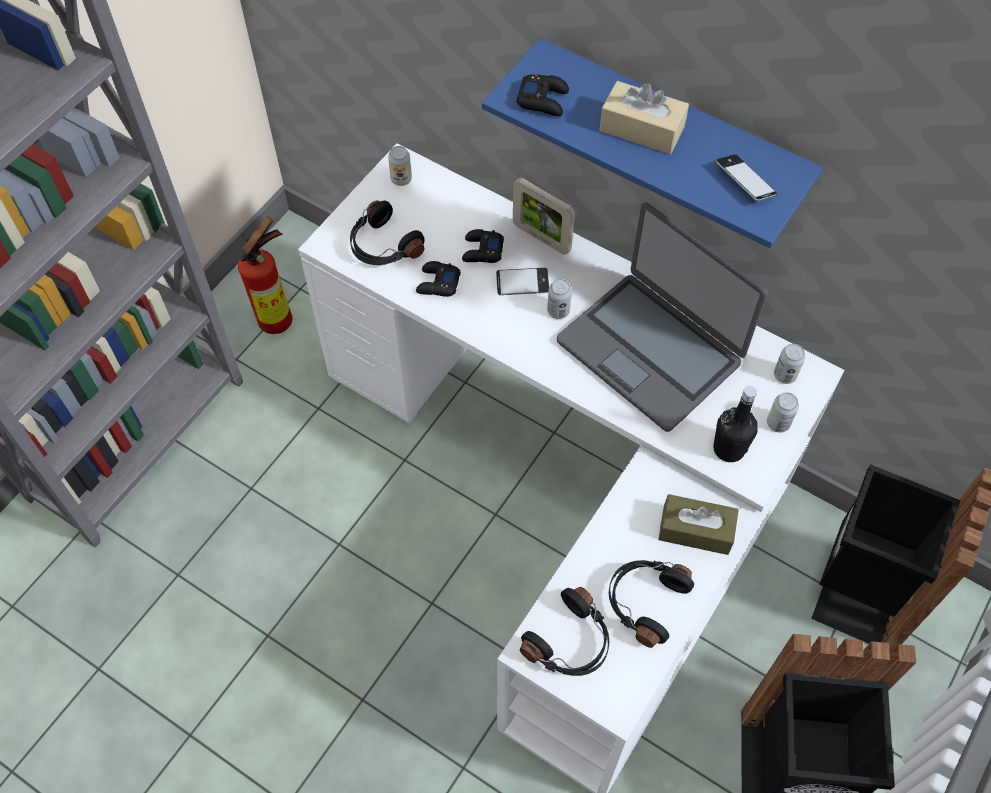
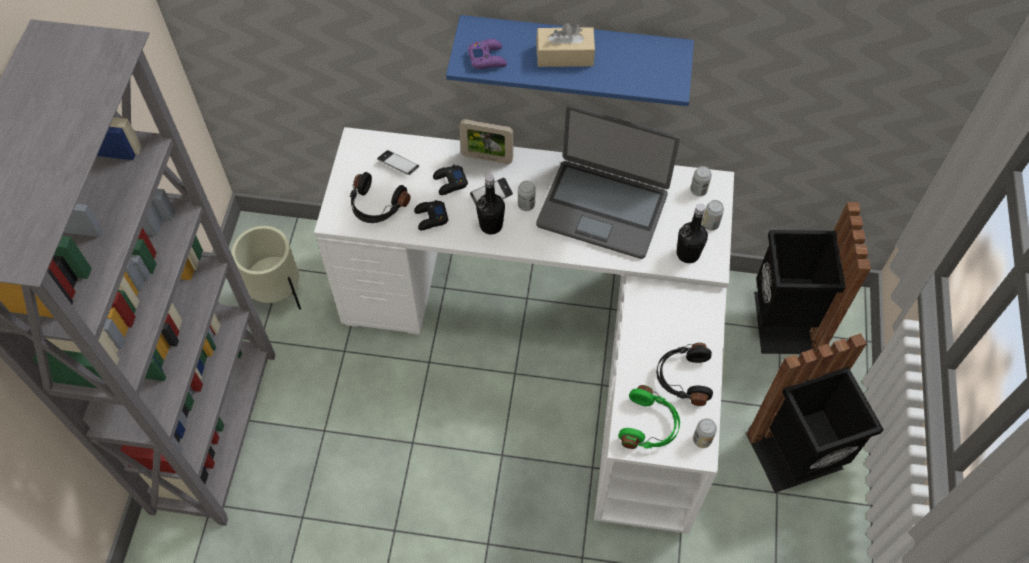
camera: 25 degrees left, 0 degrees up
(280, 318) = (278, 296): fire extinguisher -> beige planter
(401, 179) = (362, 152): can -> can (702, 439)
(503, 319) = (491, 225): none -> black bottle
(543, 99) = (487, 58): black game controller -> purple game controller
(570, 643) = (649, 425): black headphones -> green headphones
(695, 530) = (691, 317): brown tissue box -> none
(744, 182) = (650, 67): phone -> phone (398, 165)

